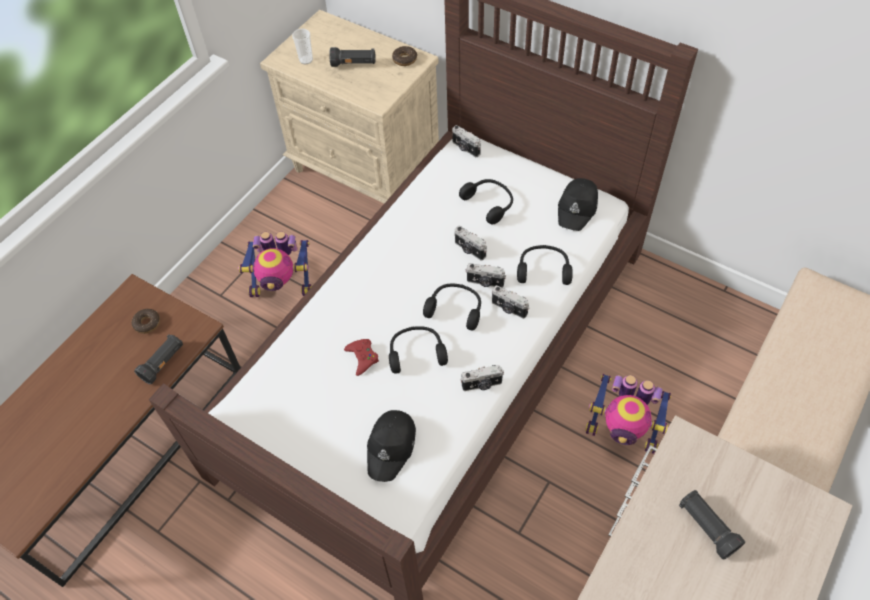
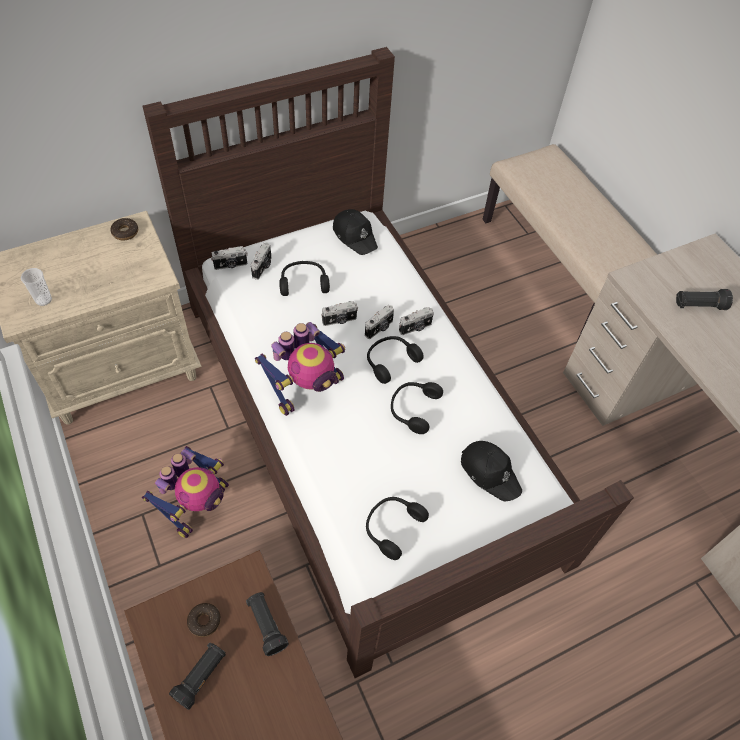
camera: 65 degrees left, 0 degrees up
(354, 64) = (91, 268): black flashlight -> black flashlight (201, 677)
(362, 357) = (391, 449): red game controller -> none
(482, 385) = (472, 382): camera -> camera (263, 267)
(543, 269) = (395, 287): black headphones -> black headphones (392, 527)
(622, 431) = (507, 348): toy robot -> toy robot (306, 388)

